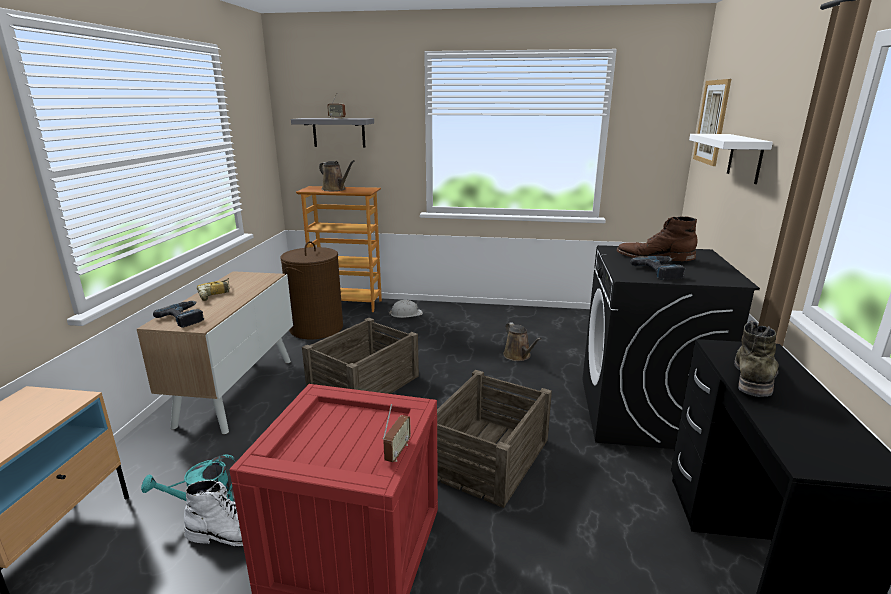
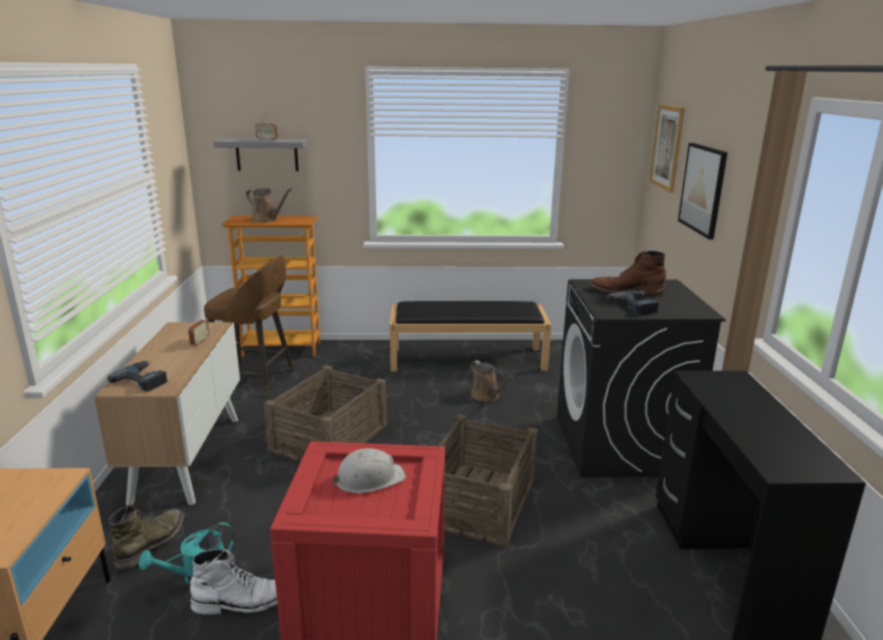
camera: 10 degrees left, 0 degrees up
(215, 294) = (163, 351): power drill -> none
(316, 328) = (255, 380): brown laundry basket -> brown stool
(397, 452) = (425, 498): radio -> radio (200, 342)
(406, 314) = (352, 356): white hard hat -> white hard hat (369, 479)
(509, 321) = (468, 358): none -> black bench
(745, 158) = (702, 189): white shelf -> picture
(753, 375) = (728, 401): green boot -> green boot (152, 543)

